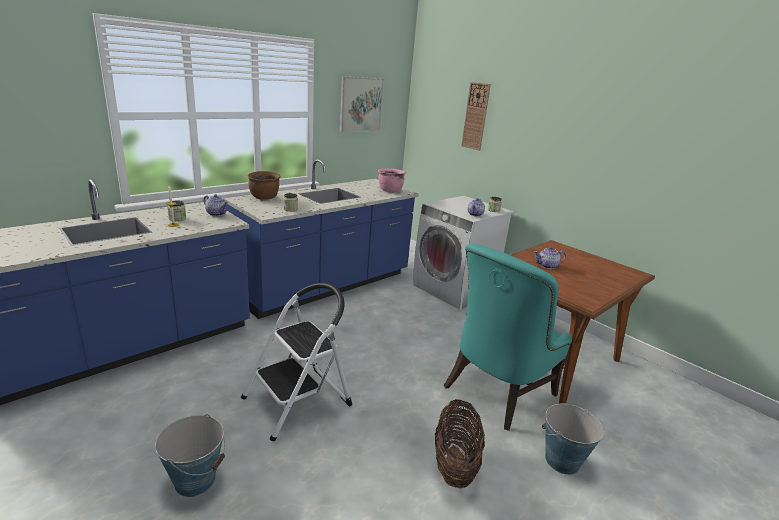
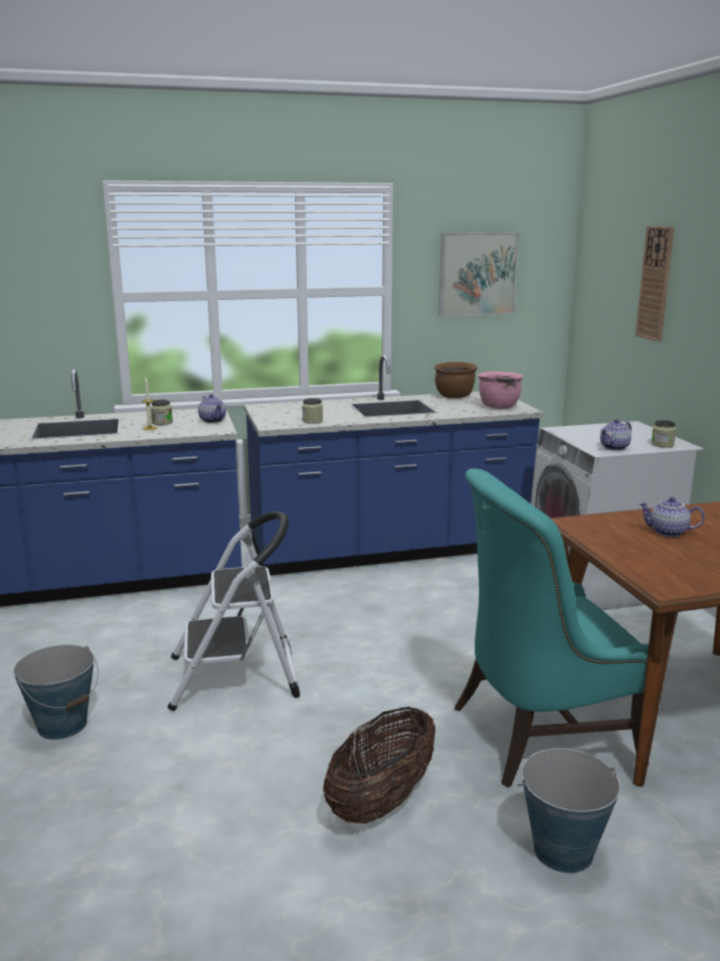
camera: 30 degrees right, 5 degrees down
(264, 198) = (296, 406): brown cooking pot -> brown cooking pot (454, 397)

